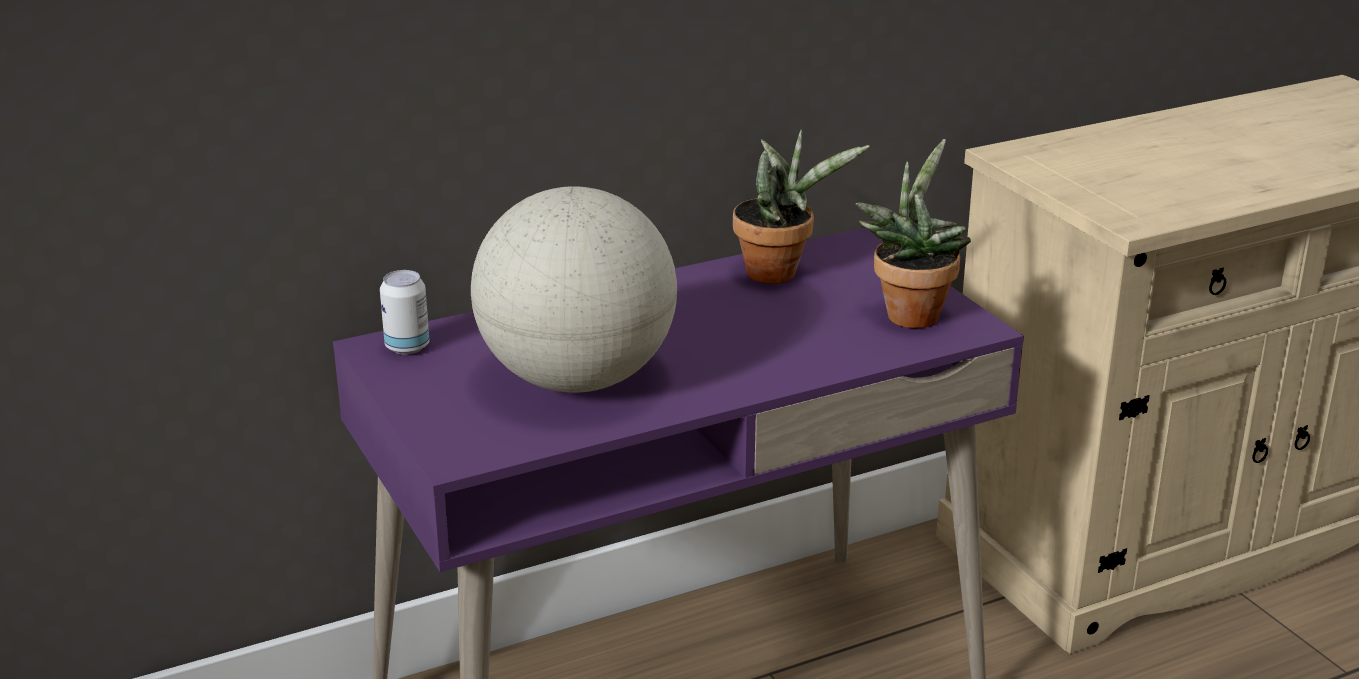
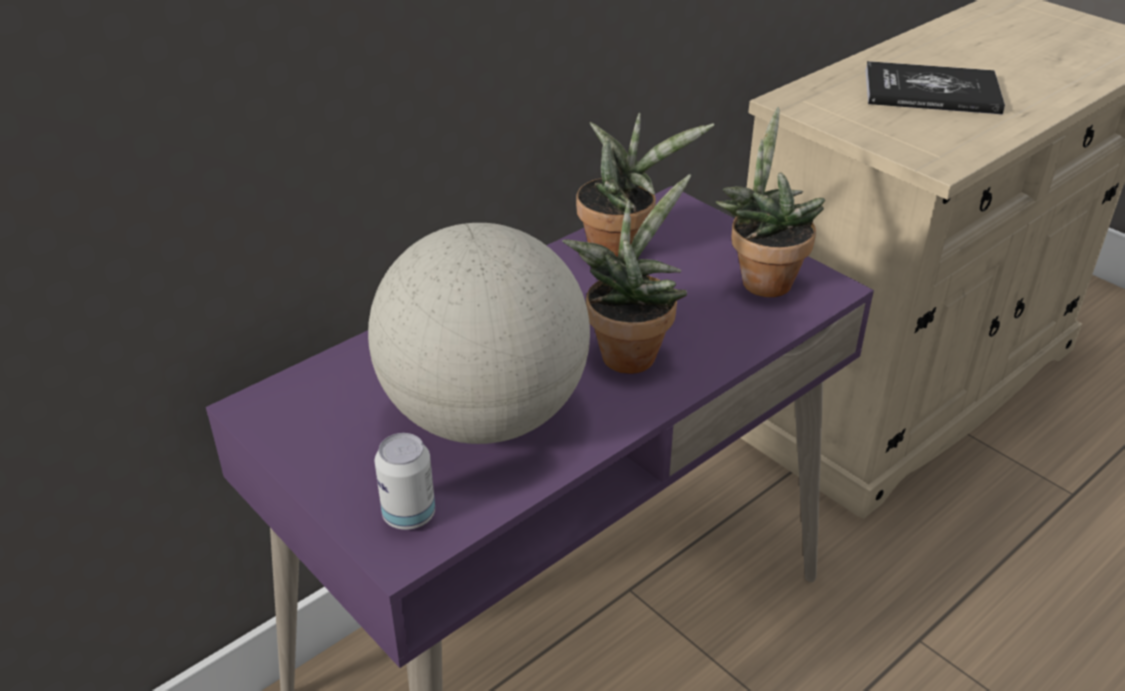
camera: 15 degrees left, 10 degrees up
(407, 347) = (290, 402): can -> can (409, 515)
(740, 351) = (629, 351): none -> potted plant
(1173, 160) = (931, 91): none -> book

